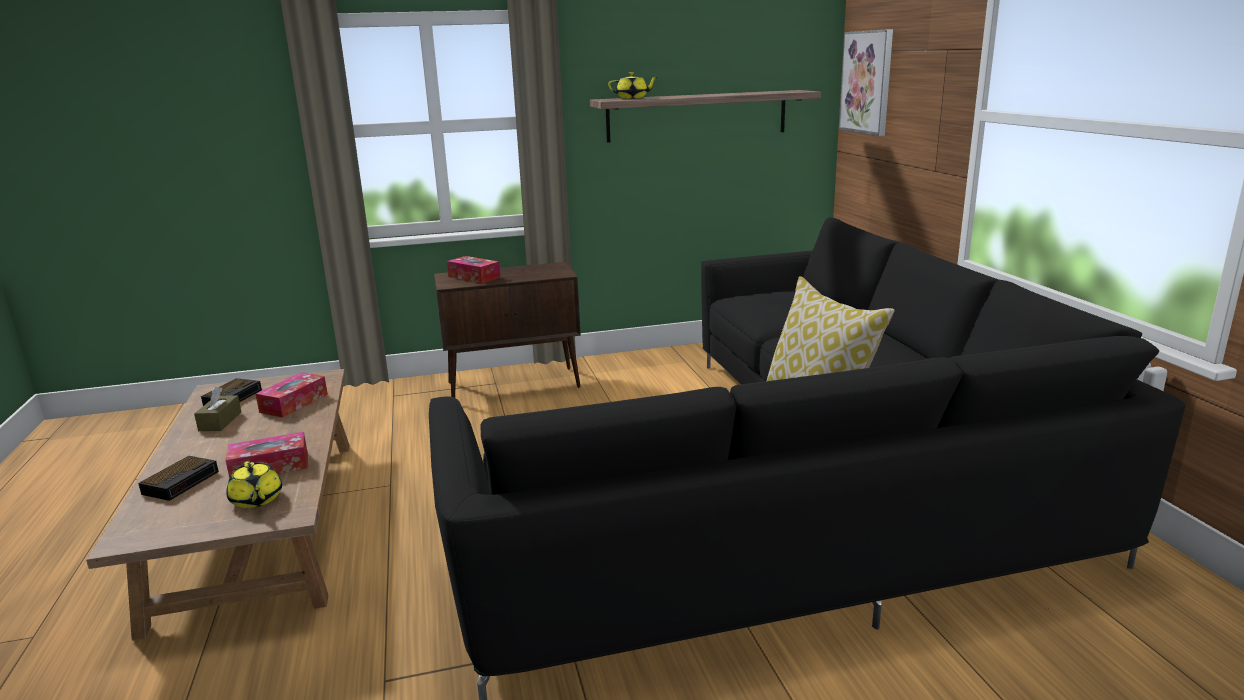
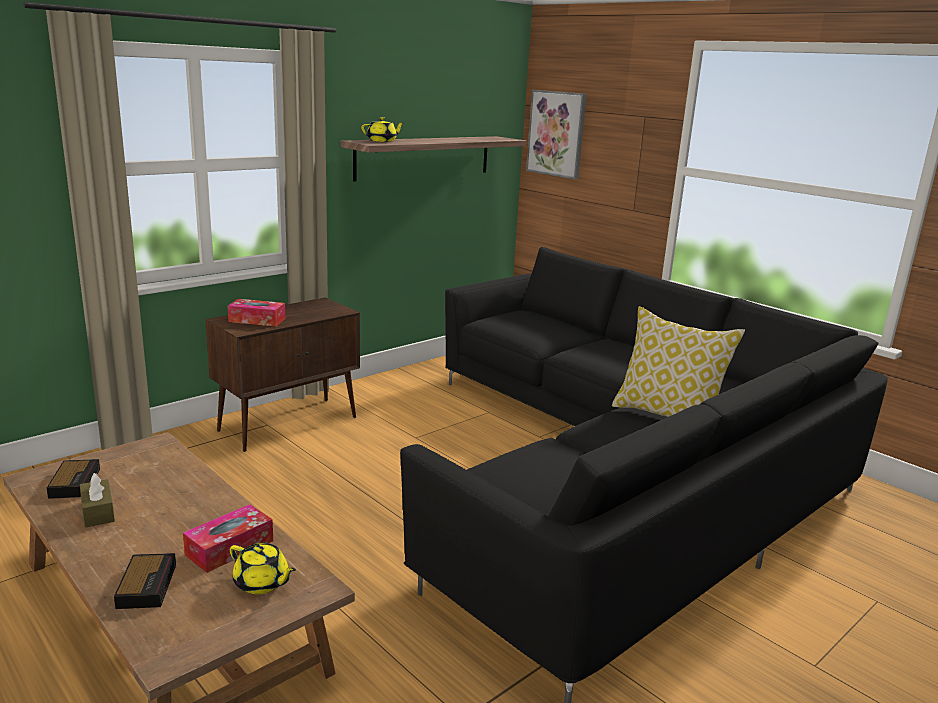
camera: 30 degrees left, 0 degrees up
(294, 403) = (162, 477): tissue box -> none

